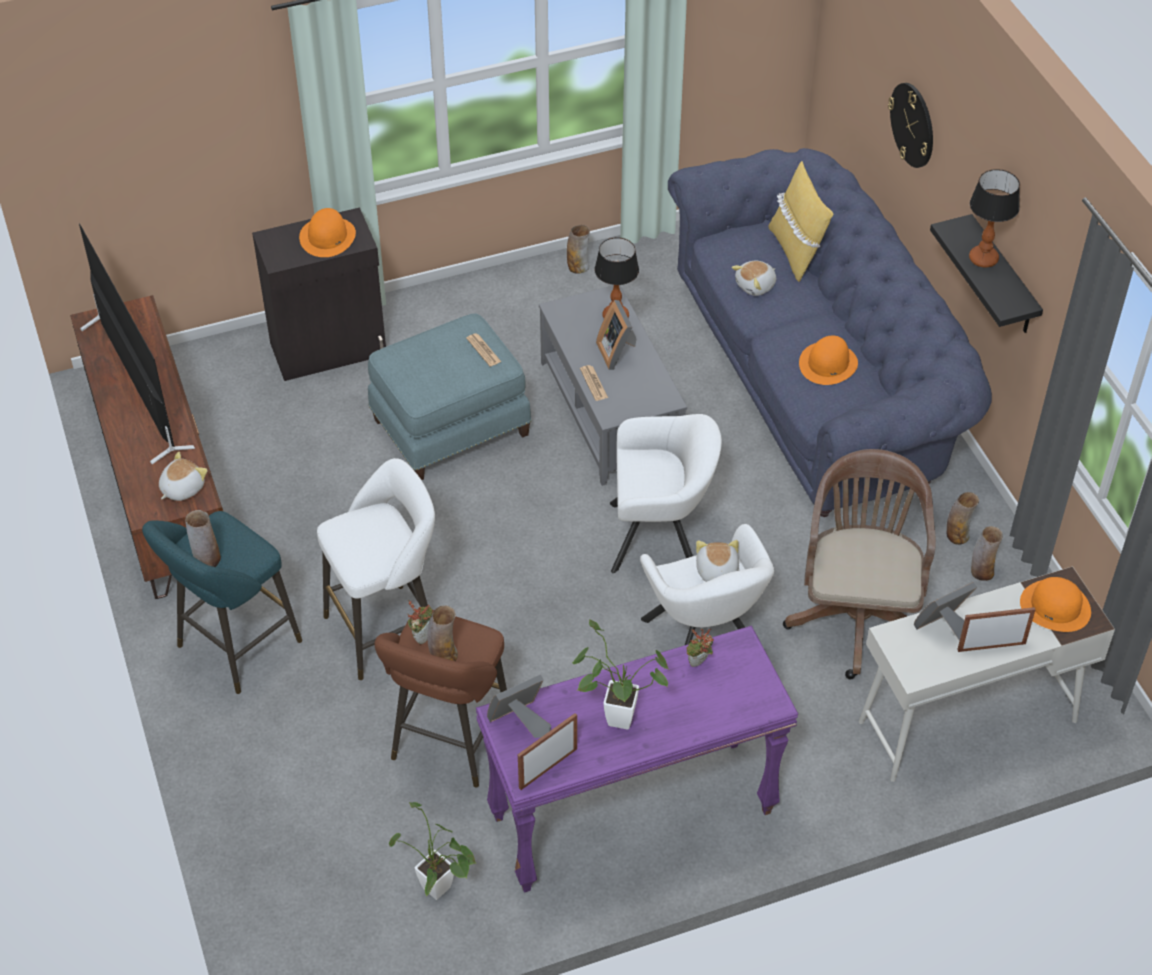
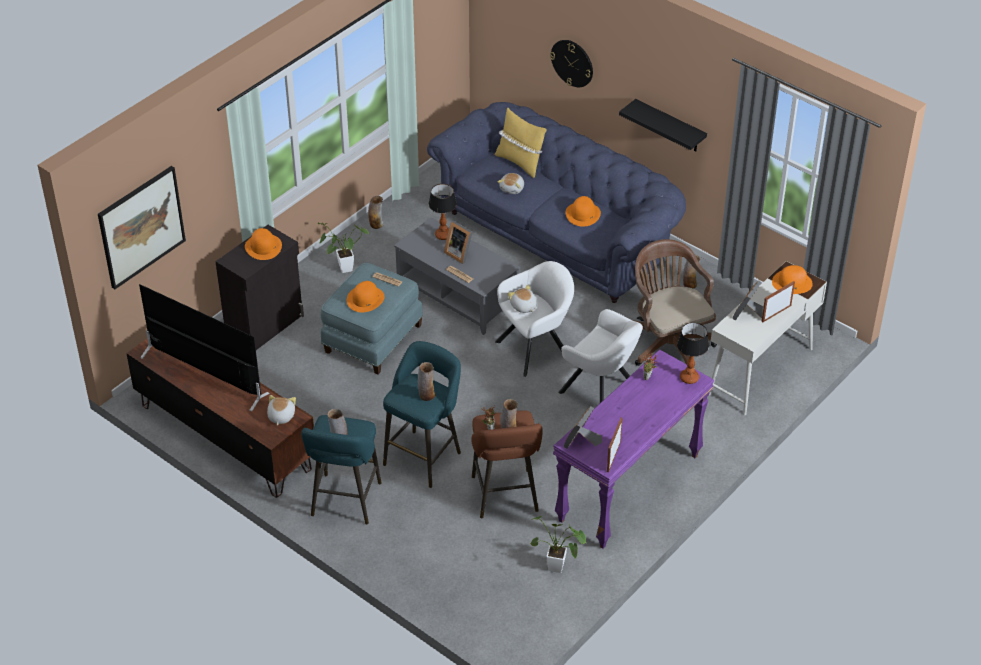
camera: 30 degrees left, 5 degrees down
(127, 143) = (141, 226): none -> picture
(388, 629) = (424, 456): white stool -> turquoise stool
(431, 366) = (365, 299): none -> orange hat
(613, 718) = (627, 420): potted plant -> potted plant (342, 269)
(716, 572) = (601, 342): plush toy -> plush toy (523, 307)
(981, 572) = (714, 297): vase -> vase (426, 395)
(983, 259) = (659, 119): table lamp -> table lamp (689, 378)

